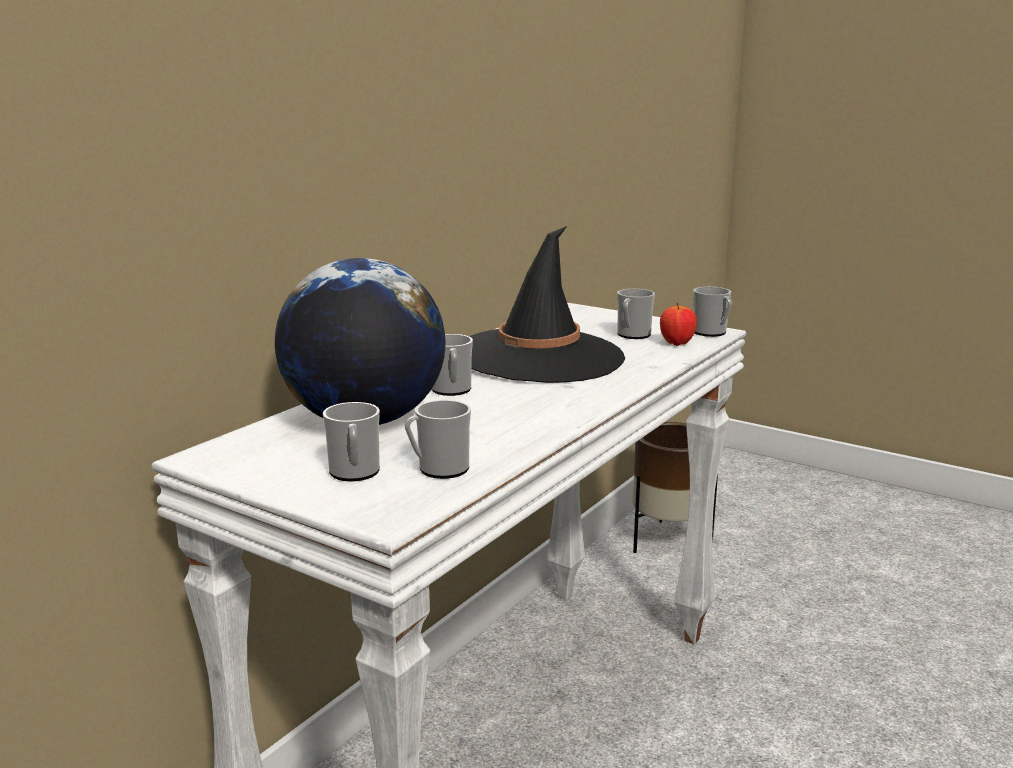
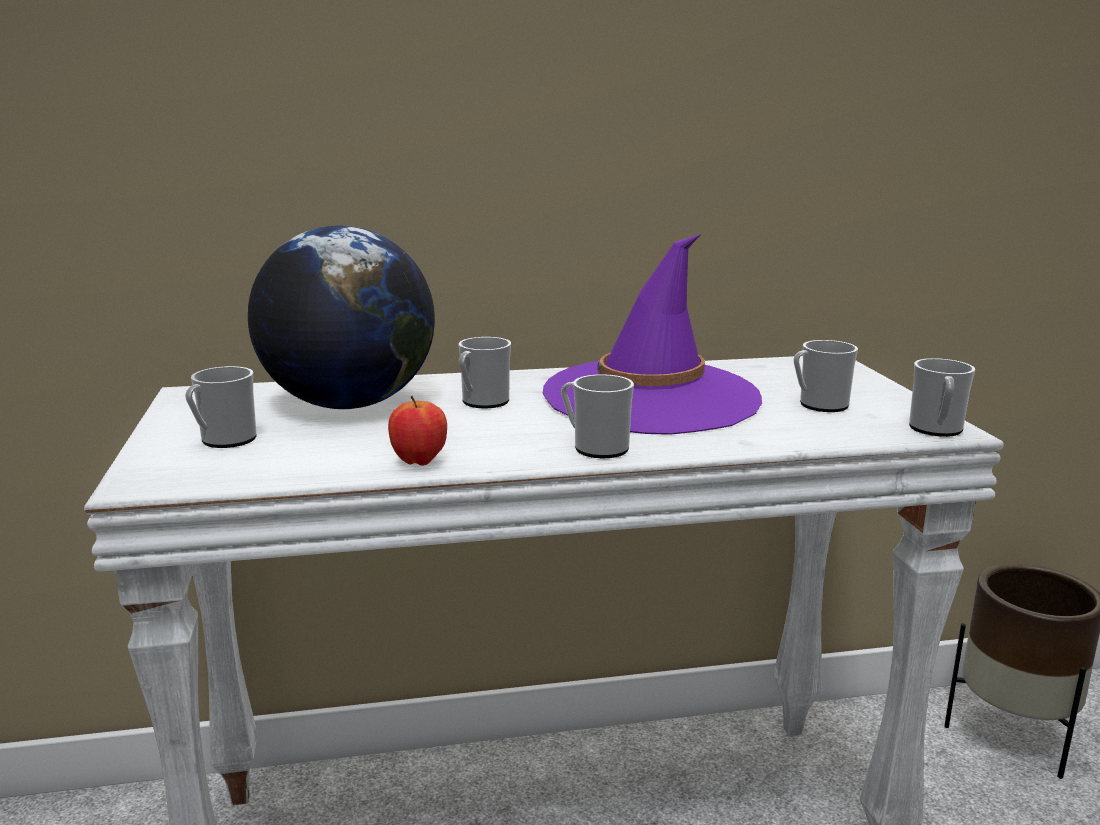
camera: 45 degrees right, 0 degrees up
(438, 469) = (278, 461): mug -> mug (595, 448)
(539, 356) = (651, 397): black hat -> purple hat
(677, 343) = (849, 428): apple -> apple (419, 461)

